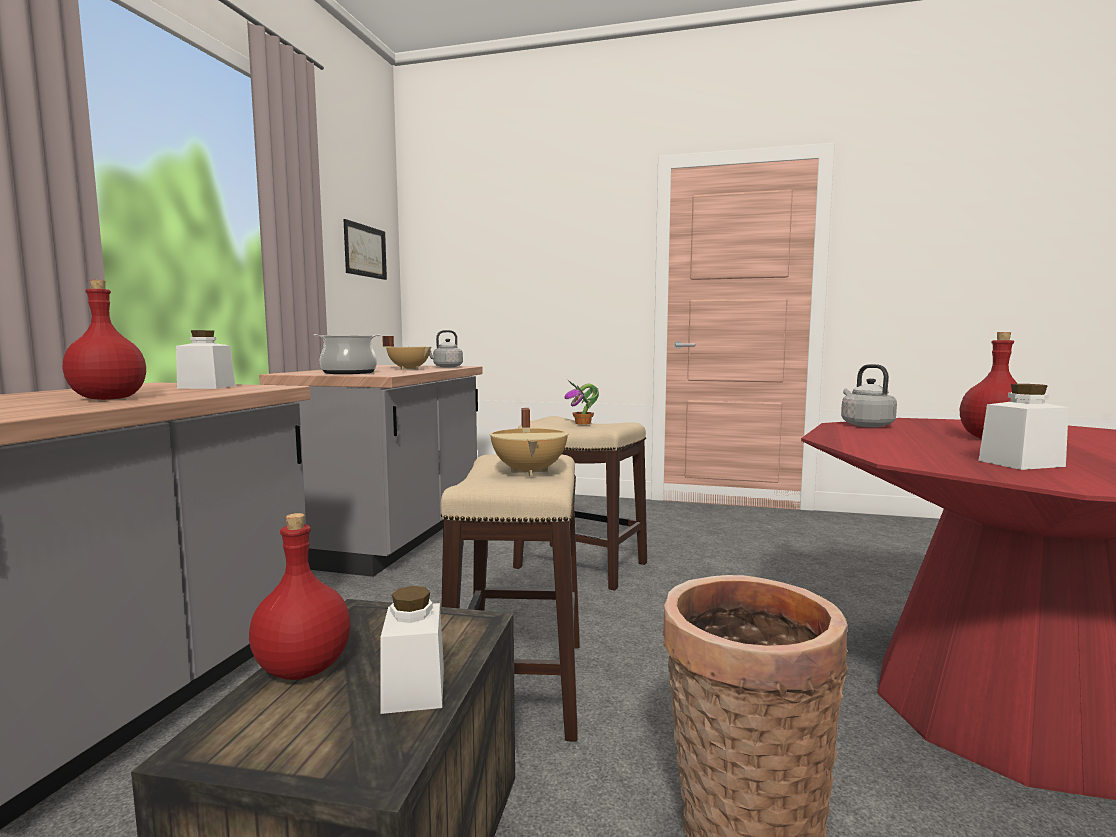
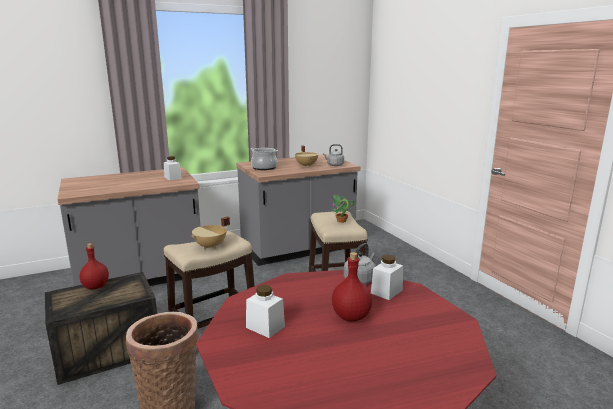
camera: 50 degrees right, 10 degrees up
(110, 399) = (126, 184): red bottle -> none
(365, 251) = (335, 85): picture -> none
(414, 689) = (95, 303): white jar -> white jar (386, 291)

